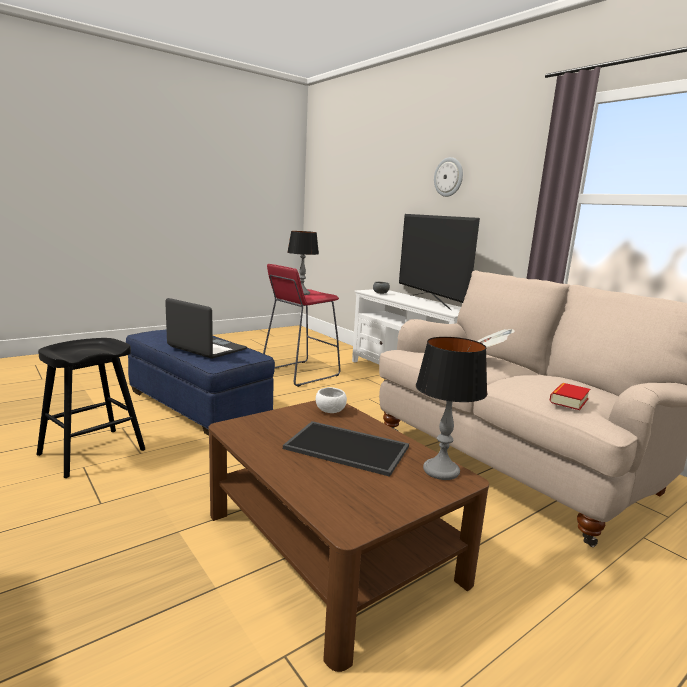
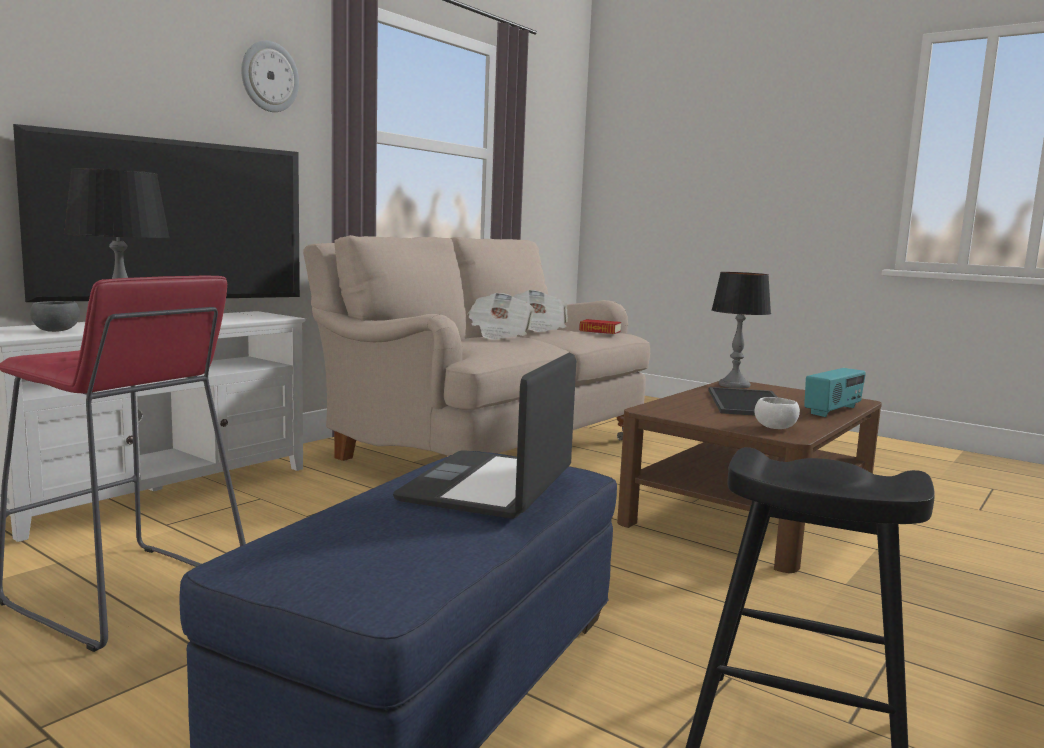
camera: 105 degrees left, 5 degrees down
(300, 482) = (833, 411): none -> radio
(329, 411) = (672, 409): white bowl -> white bowl (776, 428)
(448, 177) = (130, 57): wall clock -> wall clock (269, 77)
(559, 379) = (538, 328): none -> newspaper

